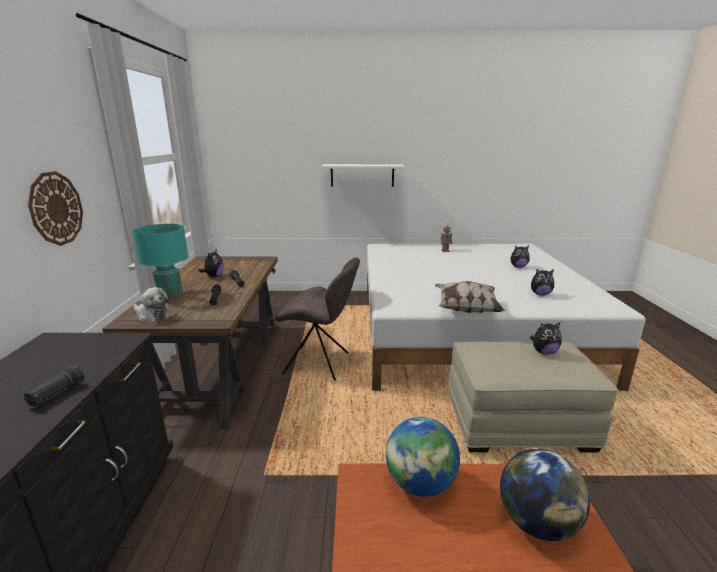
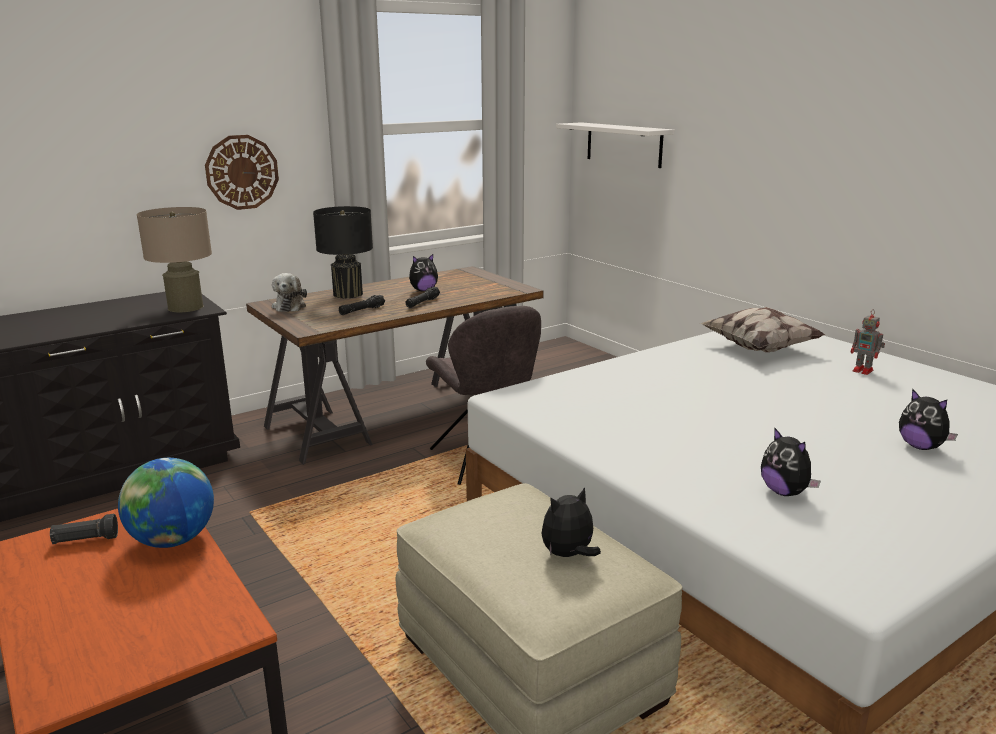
camera: 55 degrees right, 0 degrees up
(56, 394) = (100, 324): black flashlight -> black flashlight (85, 540)
(101, 345) = (185, 307): none -> beige table lamp
(170, 294) = (348, 294): turquoise table lamp -> black table lamp
(362, 175) = (775, 180): white shelf -> white shelf (623, 144)
(465, 309) = (587, 444): pillow -> pillow (759, 348)
(537, 523) = (144, 625): globe -> none
(543, 352) = (568, 555): plush toy -> plush toy turned 105 degrees clockwise

